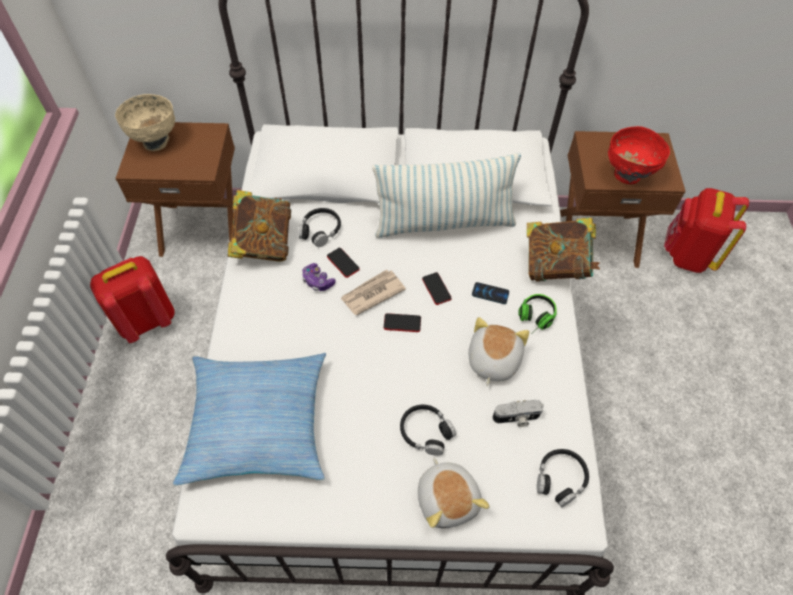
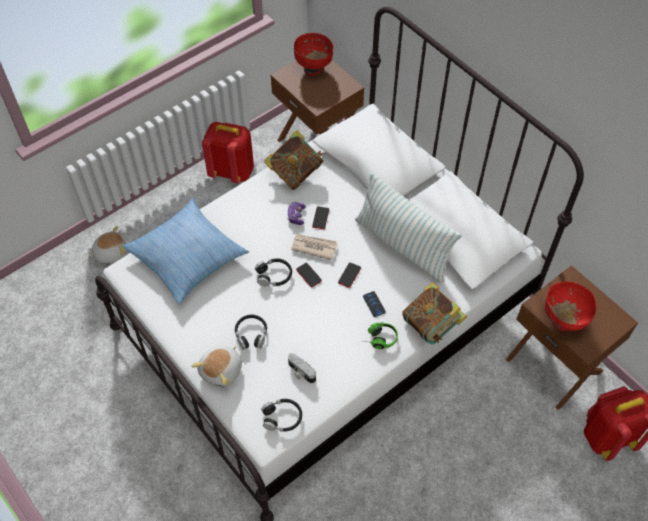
camera: 50 degrees right, 0 degrees up
(156, 141) = (313, 68): beige bowl -> red bowl
(320, 230) = (331, 190): black headphones -> black headphones (274, 275)
(492, 360) = (327, 336): plush toy -> plush toy (110, 252)

